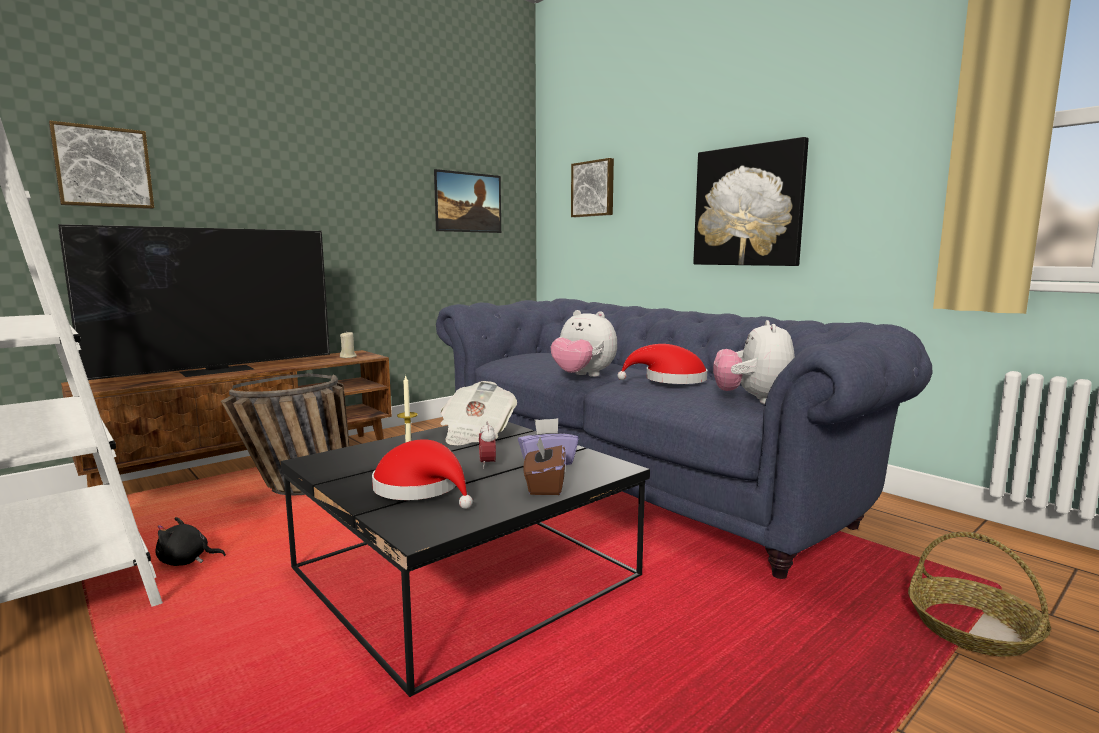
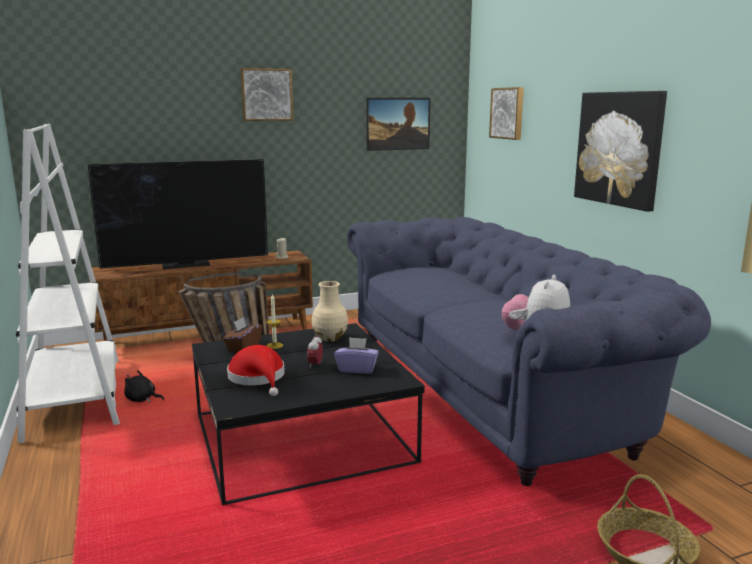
camera: 20 degrees right, 5 degrees up
(103, 167) = (117, 119): picture -> picture (266, 95)
(476, 434) = (330, 338): newspaper -> beige vase
(544, 486) = (337, 388): brown tissue box -> brown tissue box (243, 347)
(583, 376) = (433, 298): plush toy -> none
(670, 380) = (493, 311): red hat -> none

